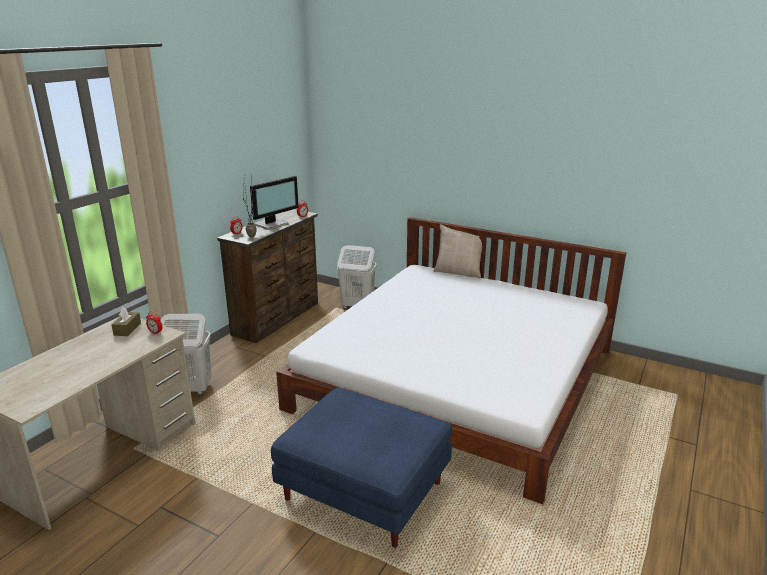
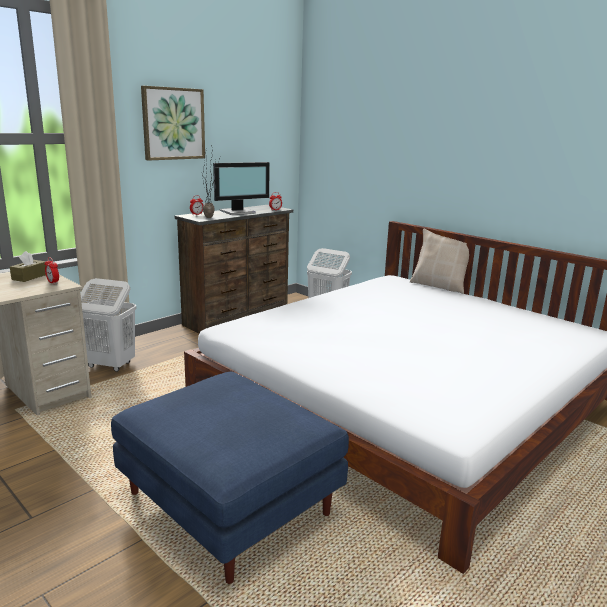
camera: 15 degrees right, 5 degrees down
(209, 153) = (173, 124): none -> picture

